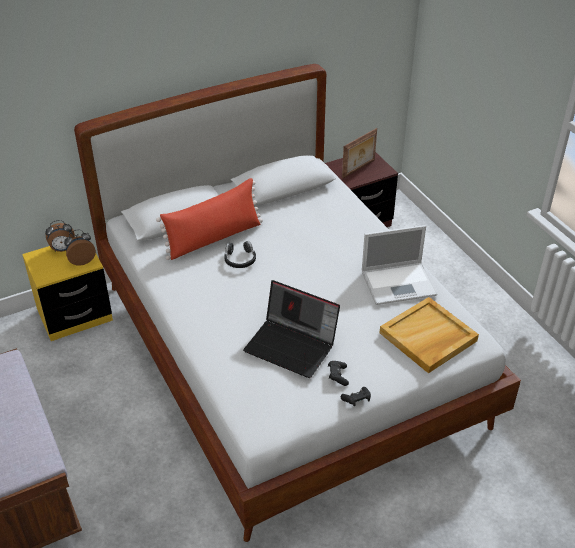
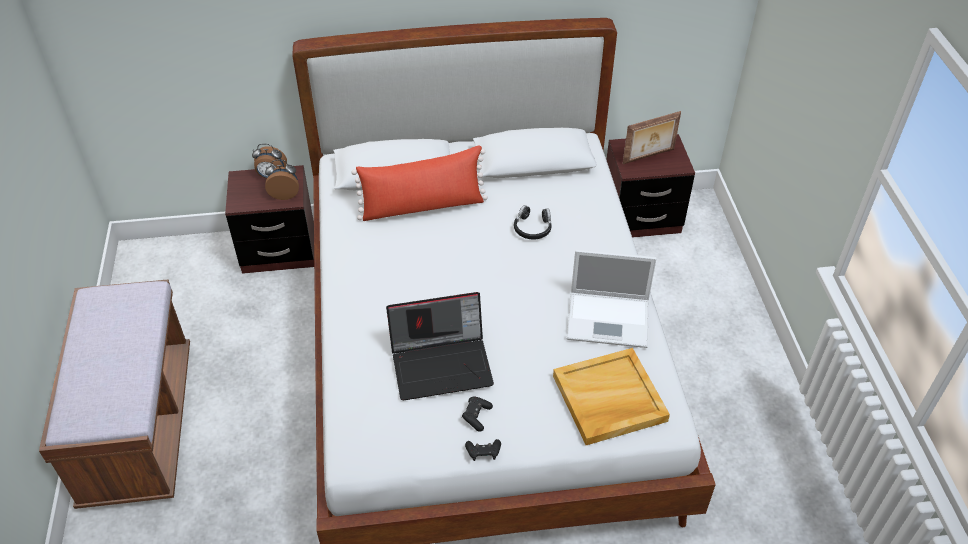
camera: 20 degrees right, 5 degrees up
(75, 315) = (279, 250): yellow nightstand -> brown nightstand
(240, 259) = (438, 240): black headphones -> black headphones (532, 228)
(292, 345) = (442, 363): laptop -> laptop turned 60 degrees counterclockwise

